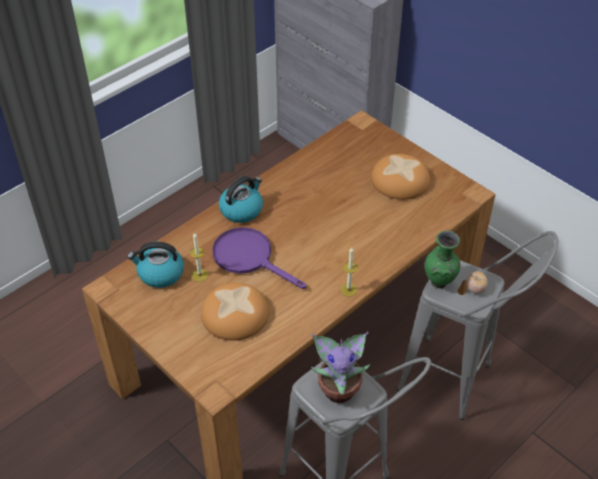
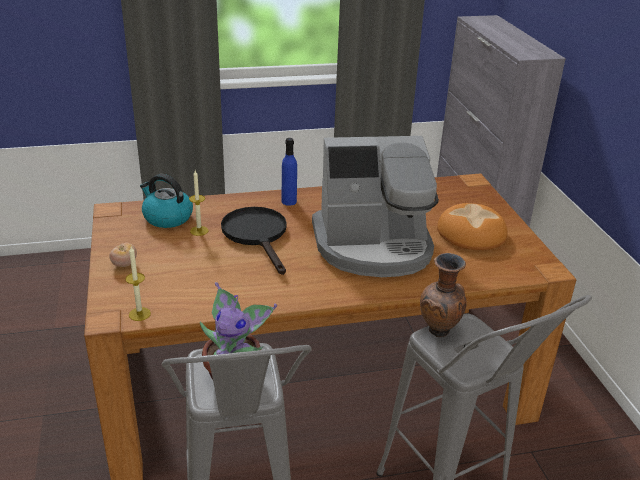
camera: 30 degrees right, 15 degrees down
(234, 315) = (195, 270): bread -> none
(241, 209) = (289, 201): kettle -> blue bottle
(249, 257) = (257, 235): purple frying pan -> black frying pan
(343, 227) = (373, 246): none -> coffee machine
(348, 290) = (328, 294): candle -> candle (139, 314)
(439, 284) = (439, 332): green vase -> brown vase
(475, 289) = (479, 354): tomato -> tomato (124, 264)

